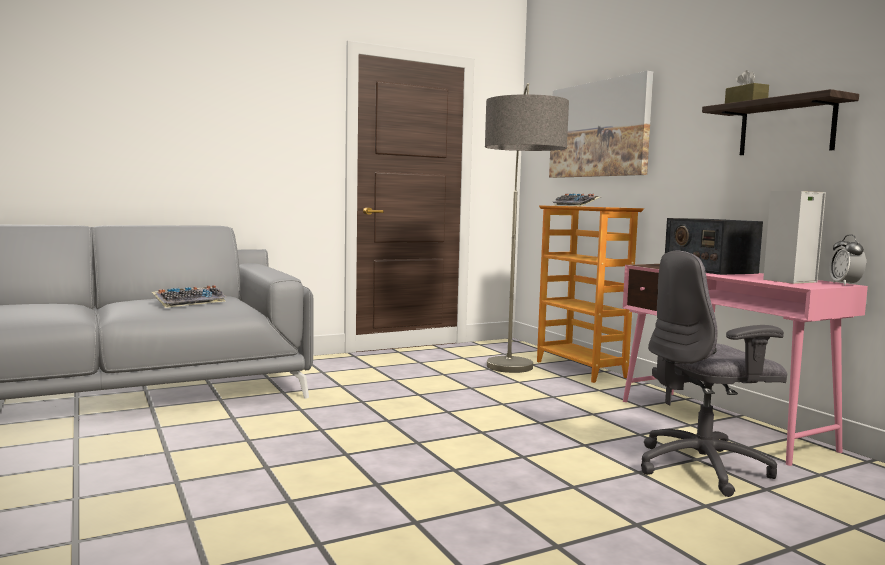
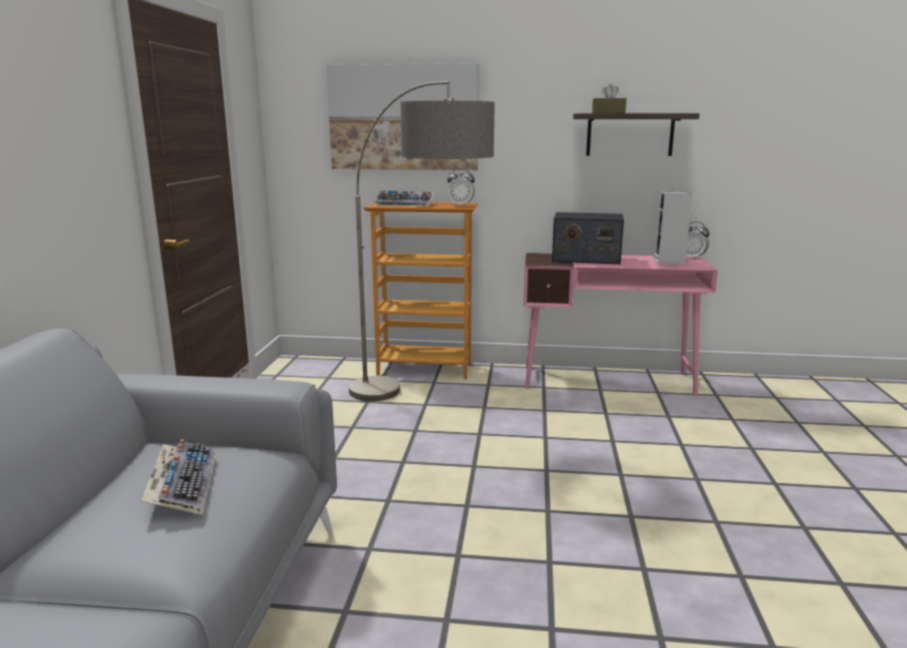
camera: 55 degrees left, 10 degrees up
(610, 207) = (461, 205): none -> alarm clock
(704, 468) = (686, 421): grey office chair -> none

